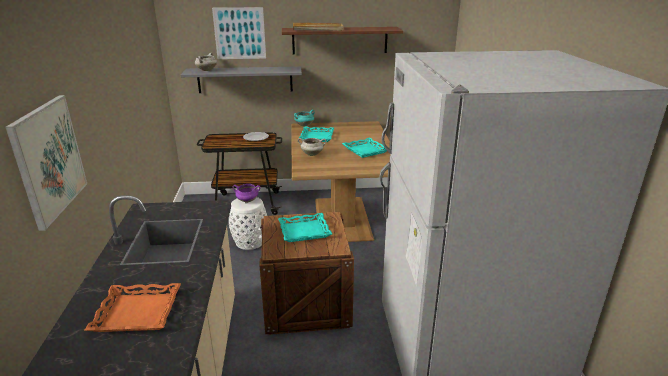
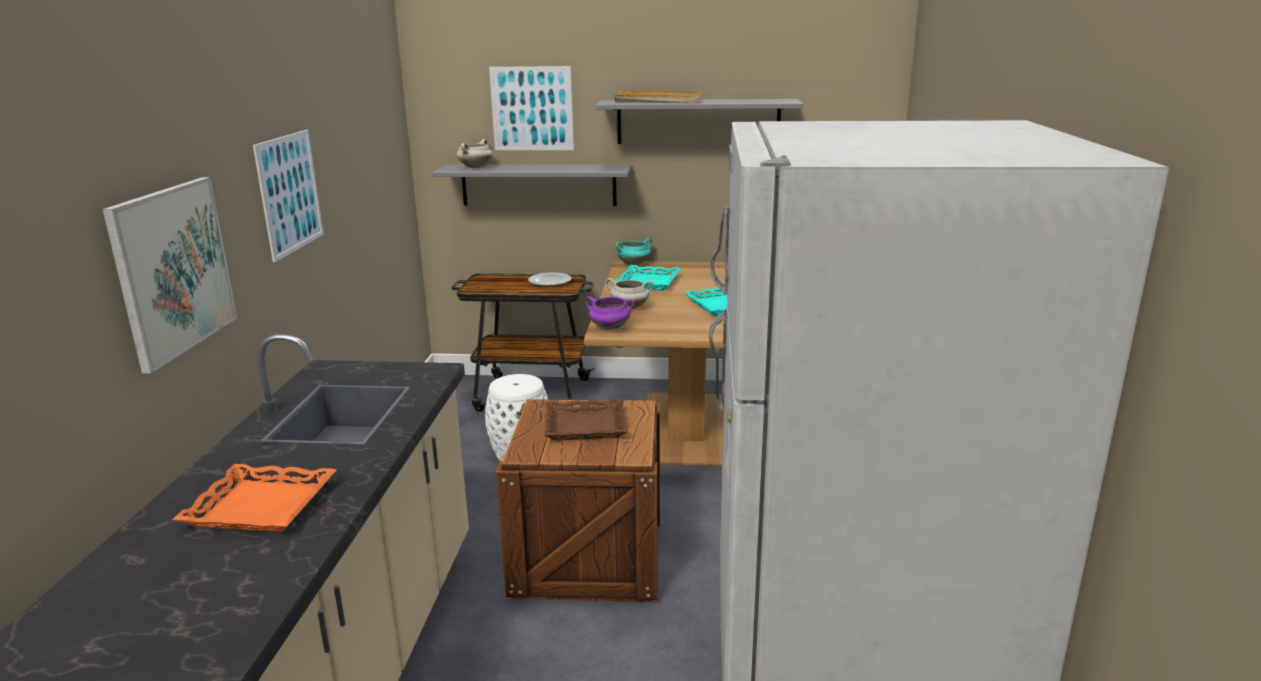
camera: 10 degrees right, 5 degrees down
(106, 97) = (290, 193): none -> picture
(247, 201) = (517, 381): purple cooking pot -> purple cooking pot (609, 328)
(304, 231) = (585, 426): turquoise tray -> brown tray
(340, 40) = (698, 121): brown shelf -> grey shelf

